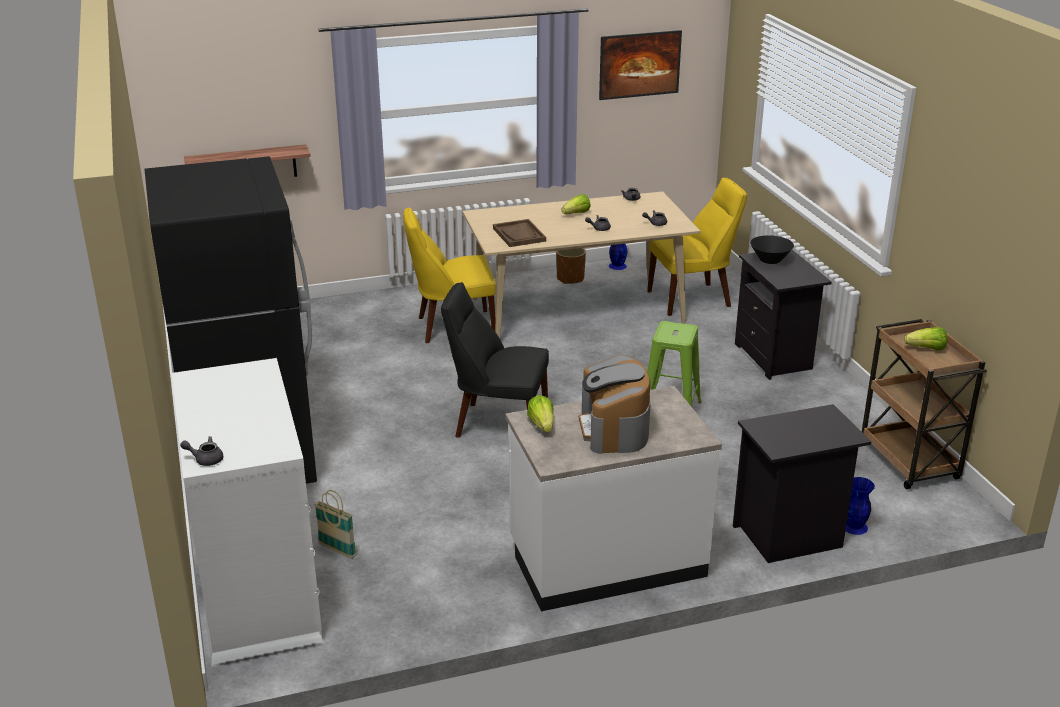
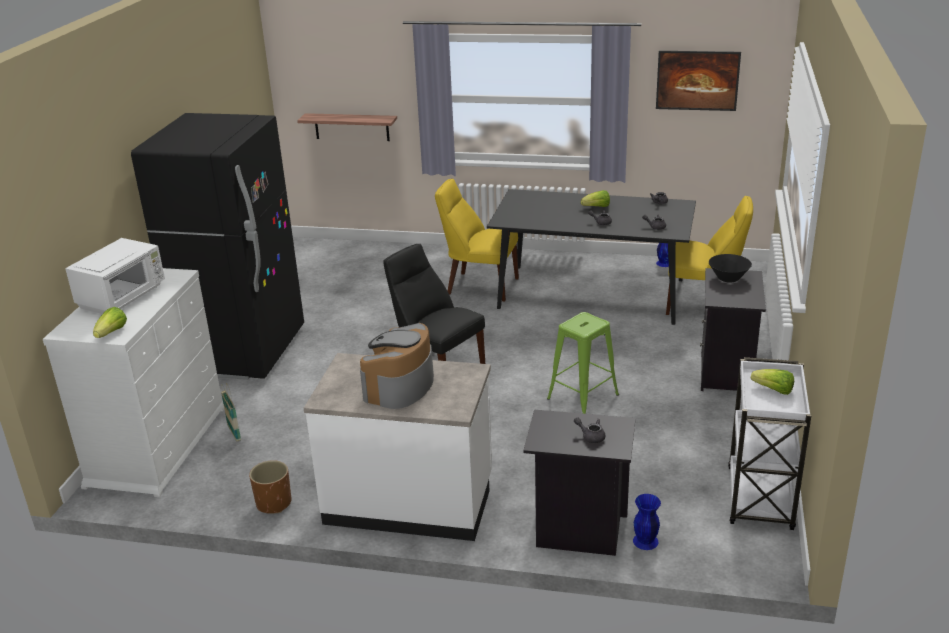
camera: 30 degrees right, 0 degrees up
(205, 459) = (69, 329): grey teapot -> grey teapot (591, 436)
(224, 408) = (123, 297): none -> white microwave
(519, 235) = (530, 216): brown tray -> none
(542, 425) = (351, 369): lettuce -> lettuce (112, 333)
(570, 279) = (612, 266): brown planter -> brown planter (274, 503)
(576, 311) = (590, 294): beige dining table -> black dining table
(909, 462) = (760, 500): brown cart -> white cart

